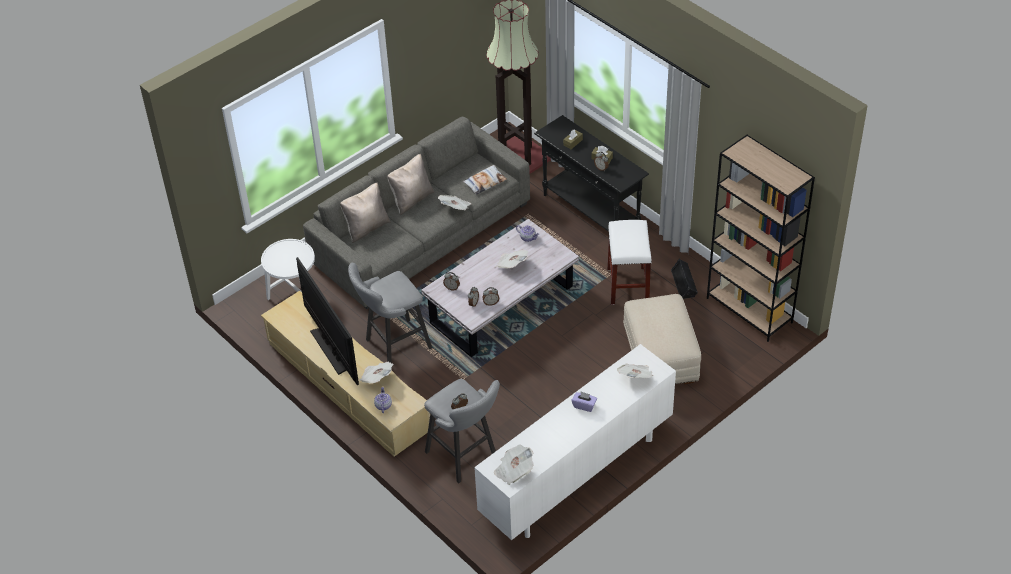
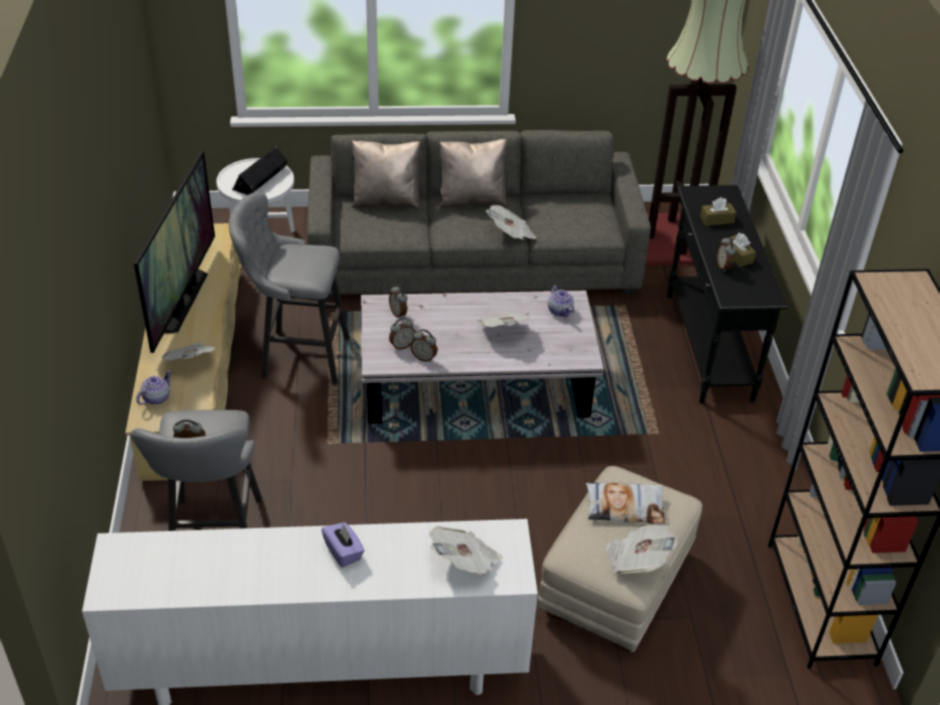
camera: 35 degrees right, 5 degrees down
(485, 182) = (579, 226): pillow -> pillow (625, 506)
(514, 471) = (136, 576): newspaper -> newspaper (636, 560)
(628, 286) = (668, 461): white stool -> none
(684, 283) = (754, 505): black speaker -> black speaker (261, 179)

